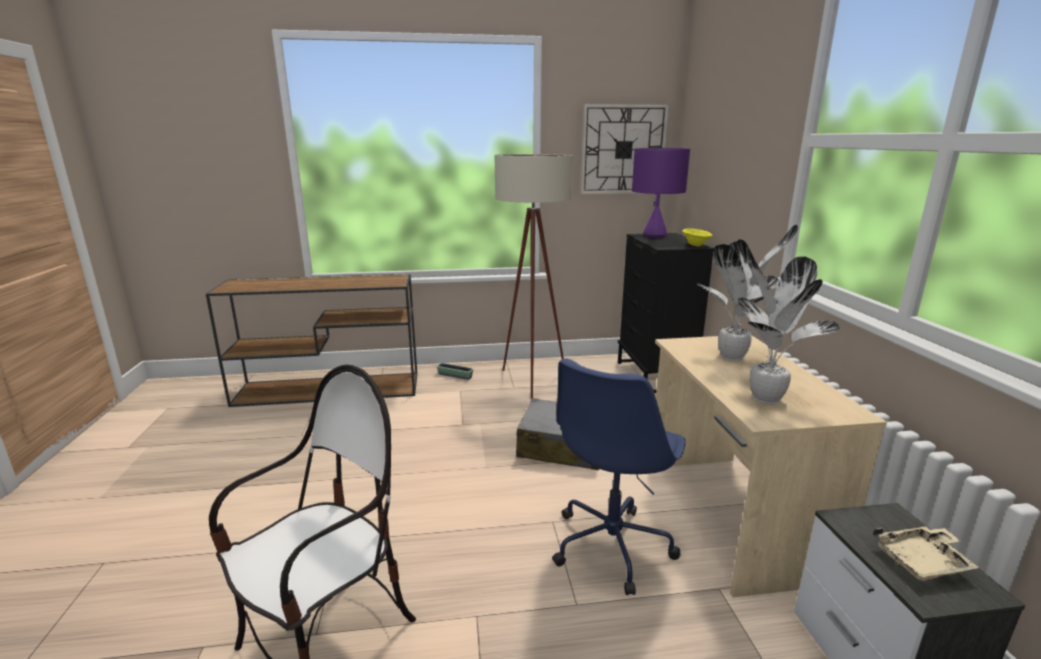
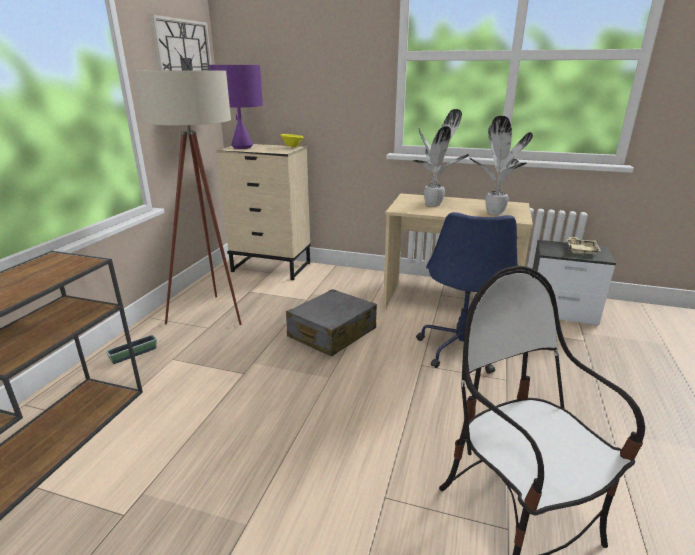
camera: 65 degrees left, 5 degrees up
(610, 548) = (460, 351): blue office chair -> blue office chair turned 45 degrees clockwise
(654, 376) = (272, 267): black dresser -> beige dresser

